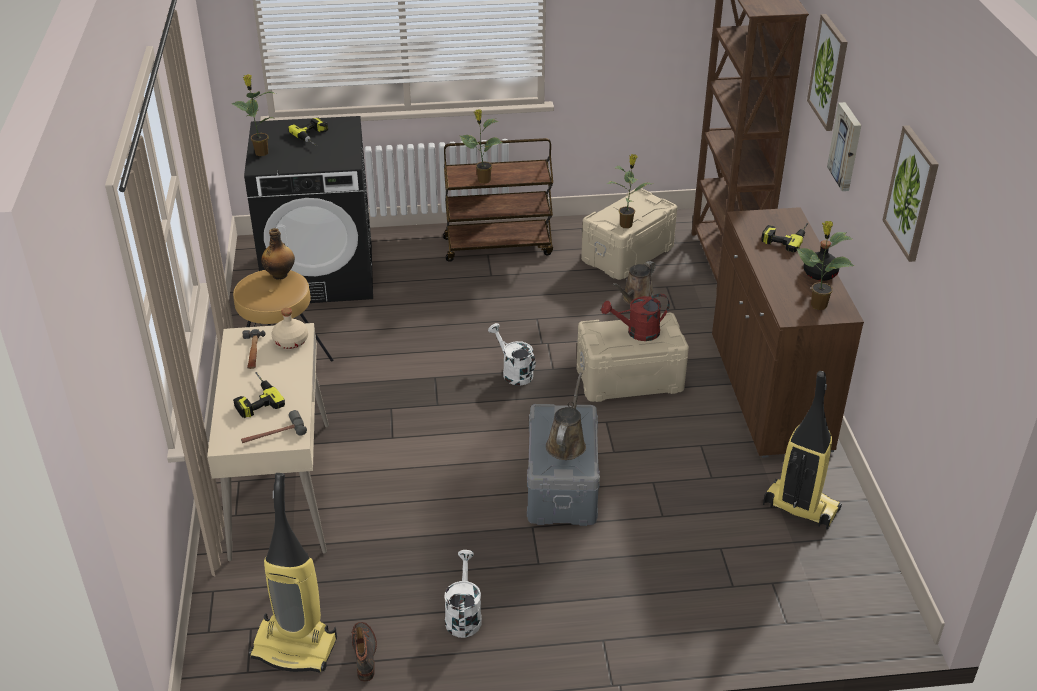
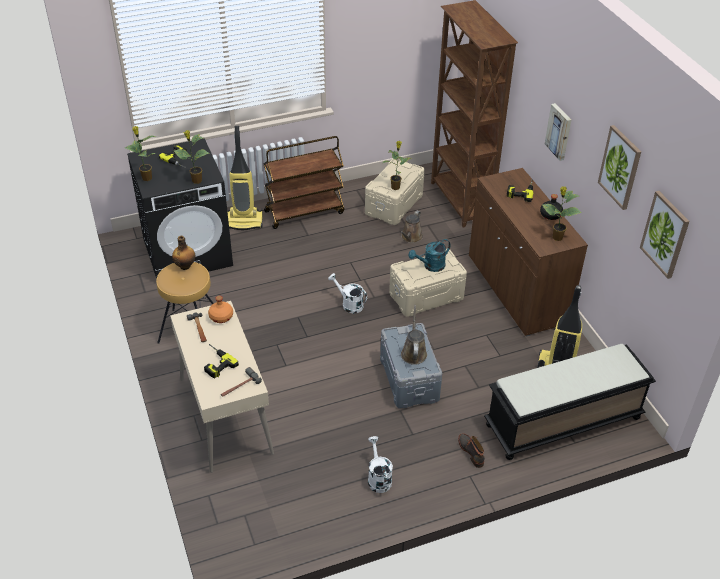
camera: 15 degrees left, 5 degrees up
(291, 341) = (221, 317): beige bottle -> orange bottle
(296, 647) = (279, 521): vacuum cleaner -> vacuum cleaner (244, 221)
(365, 654) = (325, 516): boot -> boot (471, 451)
(483, 180) = (295, 171): potted plant -> potted plant (196, 181)
(637, 333) = (430, 266): red watering can -> turquoise watering can
(777, 590) = (562, 422): none -> black bench
(829, 72) = (538, 82): picture -> picture (665, 234)

